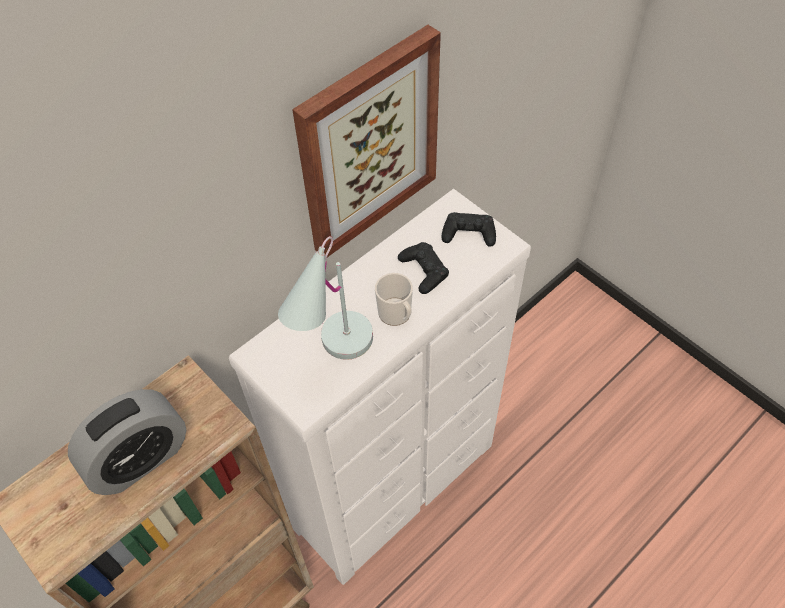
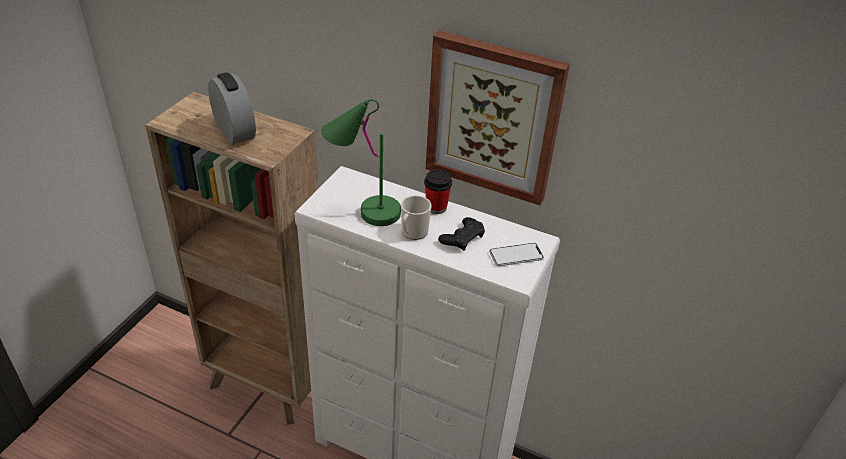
camera: 65 degrees right, 15 degrees down
(140, 459) = (234, 131): alarm clock -> alarm clock turned 150 degrees counterclockwise
(333, 355) = (362, 210): white table lamp -> green table lamp
(360, 278) = (436, 207): none -> cup
(468, 233) = (516, 255): black game controller -> phone

